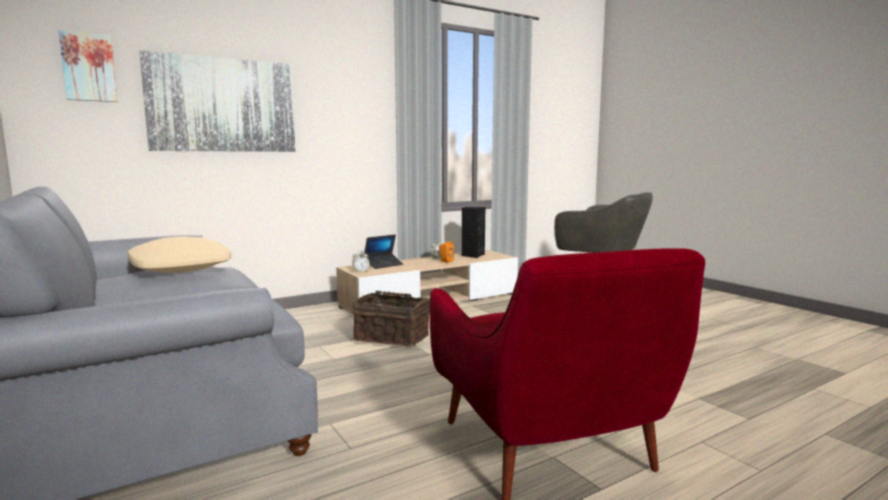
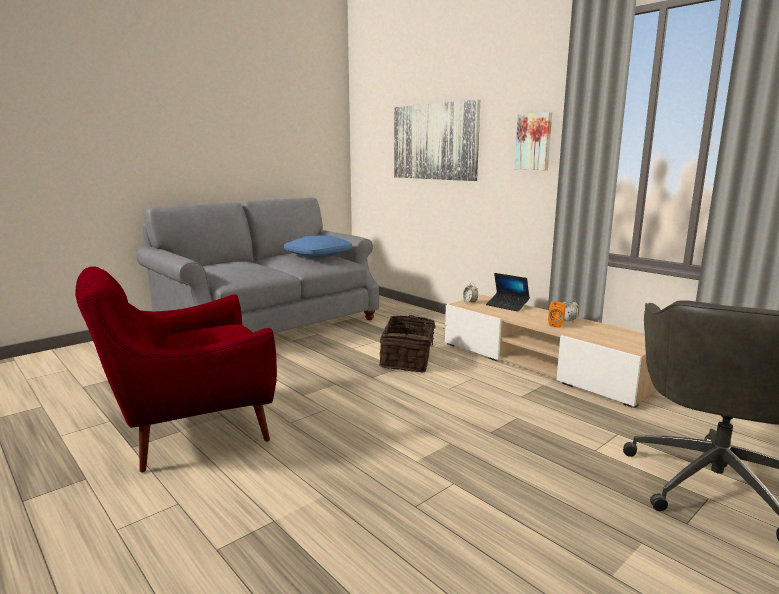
camera: 80 degrees right, 5 degrees up
(89, 67) = (377, 122): picture -> picture (534, 141)
(180, 268) = (318, 255): beige pillow -> blue pillow
(472, 255) = (613, 334): black speaker -> none

